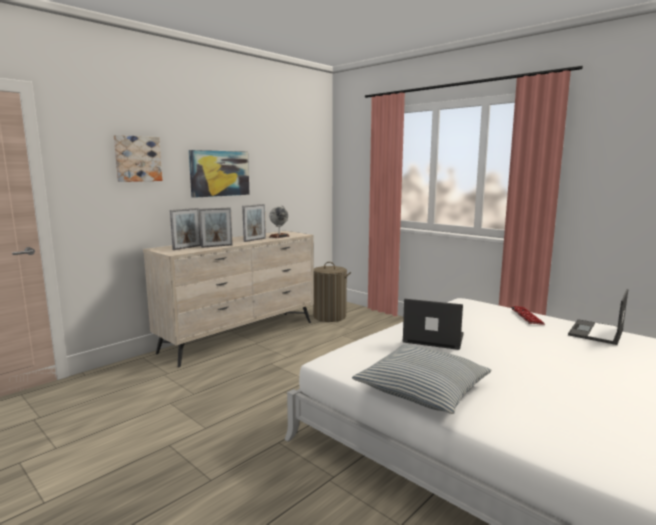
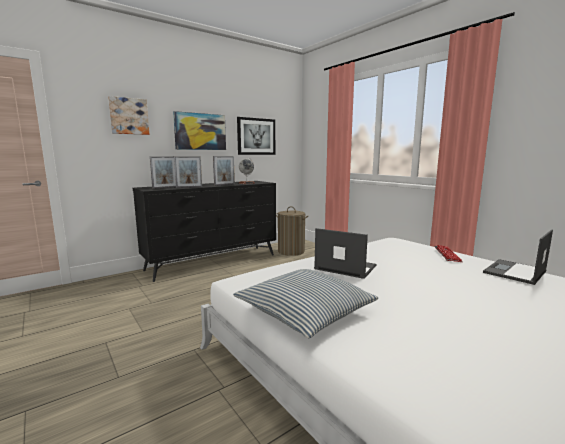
camera: 10 degrees right, 0 degrees up
(241, 336) = (213, 262): beige dresser -> black dresser
(282, 176) = (256, 136): none -> picture

